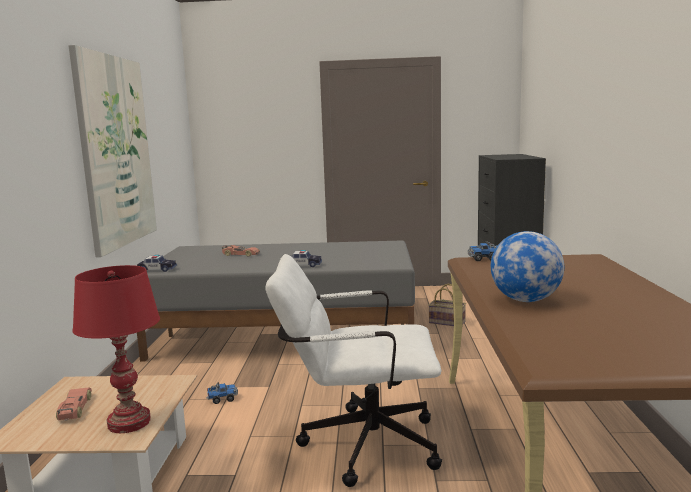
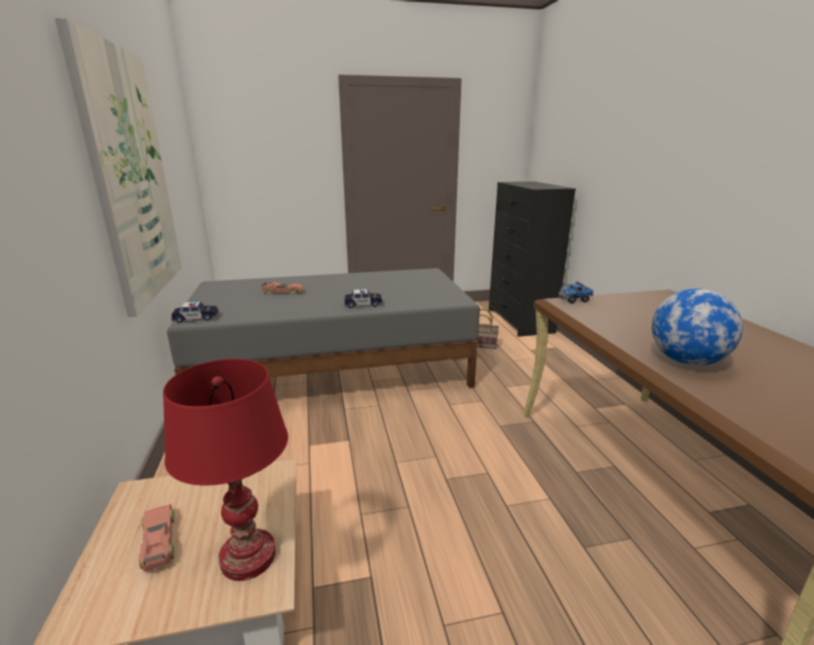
camera: 15 degrees left, 10 degrees up
(222, 399) = (305, 464): toy truck -> none
(358, 444) = (481, 508): white office chair -> none

